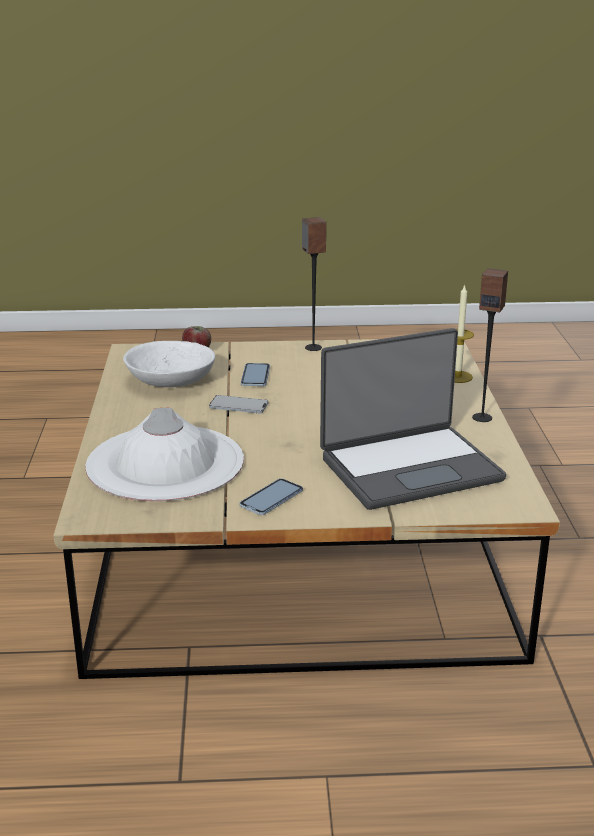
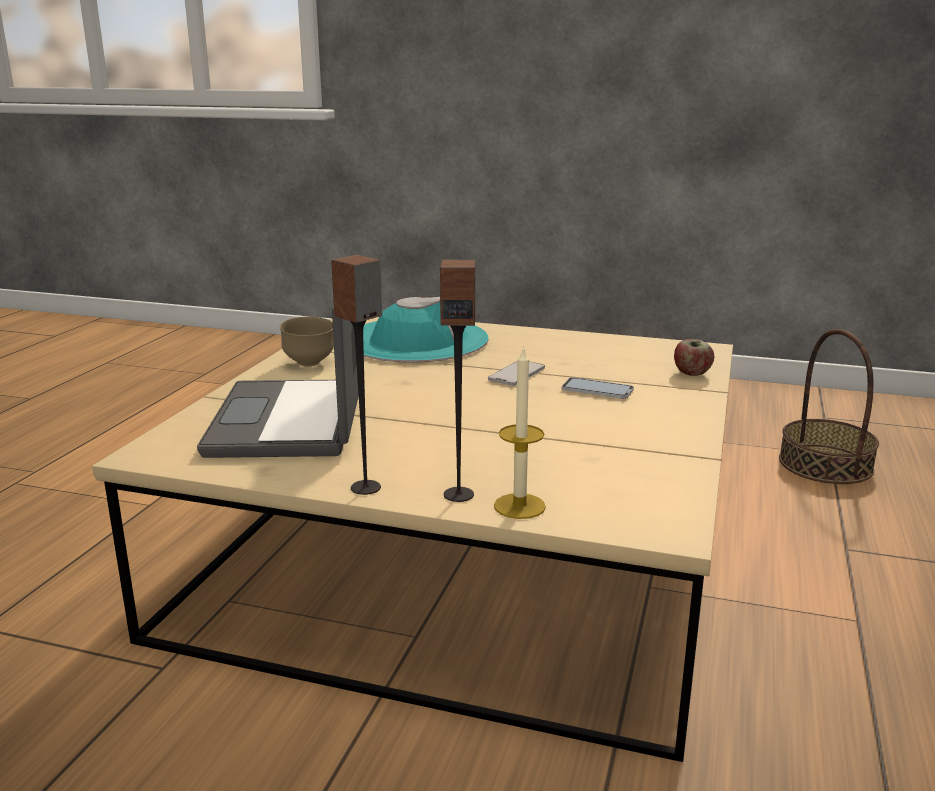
camera: 110 degrees right, 5 degrees down
(68, 419) = (825, 464): none -> basket
(165, 463) = (415, 340): white hat -> turquoise hat
(170, 380) = (606, 356): white bowl -> none
(271, 498) = (309, 364): phone -> brown bowl
(313, 348) = (686, 431): speaker -> speaker (458, 494)

